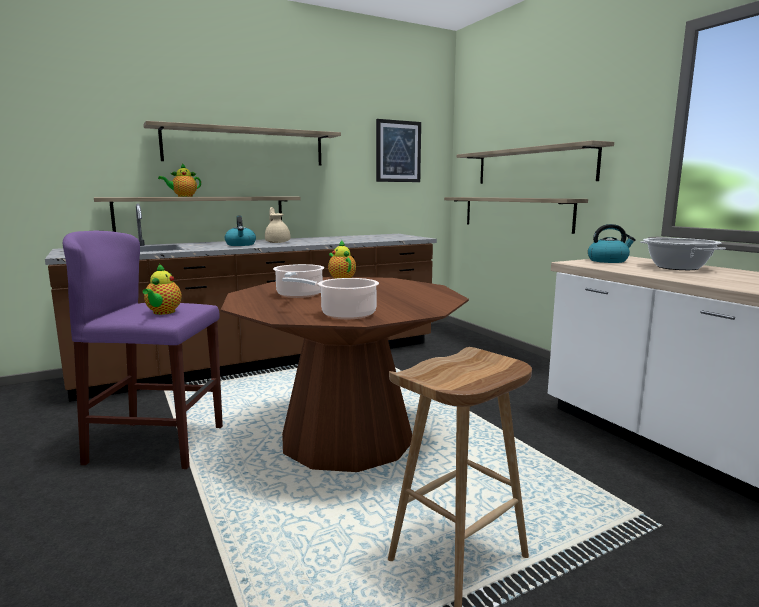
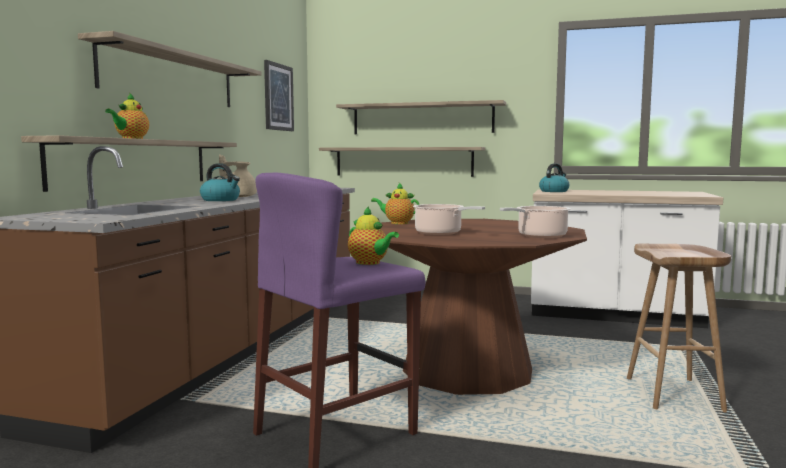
camera: 45 degrees left, 5 degrees down
(677, 267) = (602, 191): cooking pot -> none

